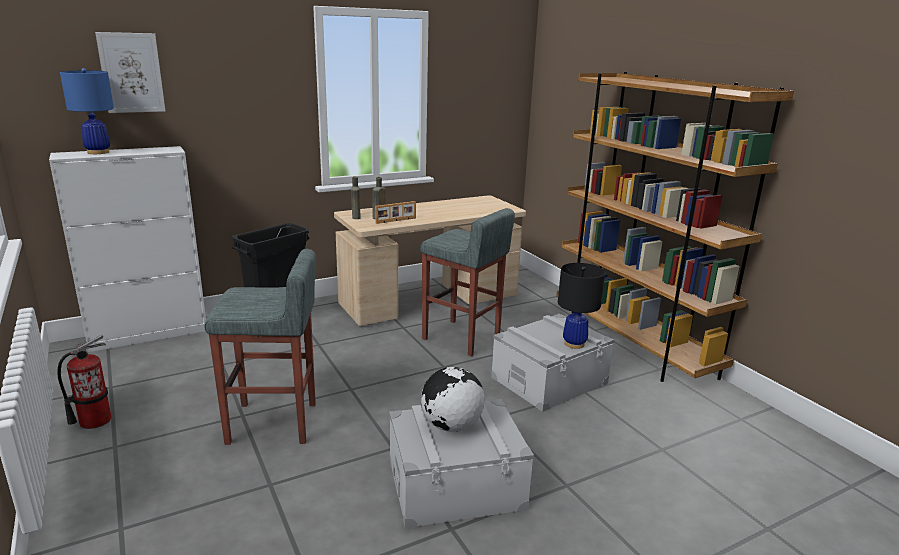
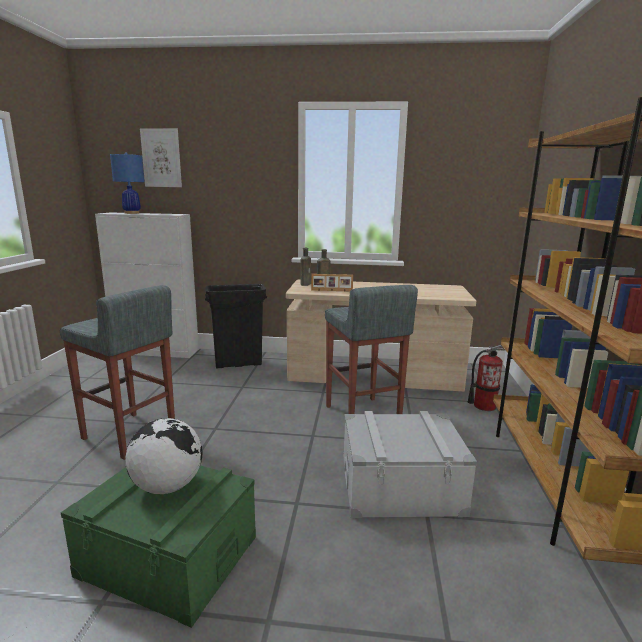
camera: 35 degrees right, 5 degrees down
(95, 420) = (50, 395): fire extinguisher -> fire extinguisher (484, 406)
(455, 484) = (169, 555): grey storage box -> green storage box
(574, 344) = (418, 450): black table lamp -> none

